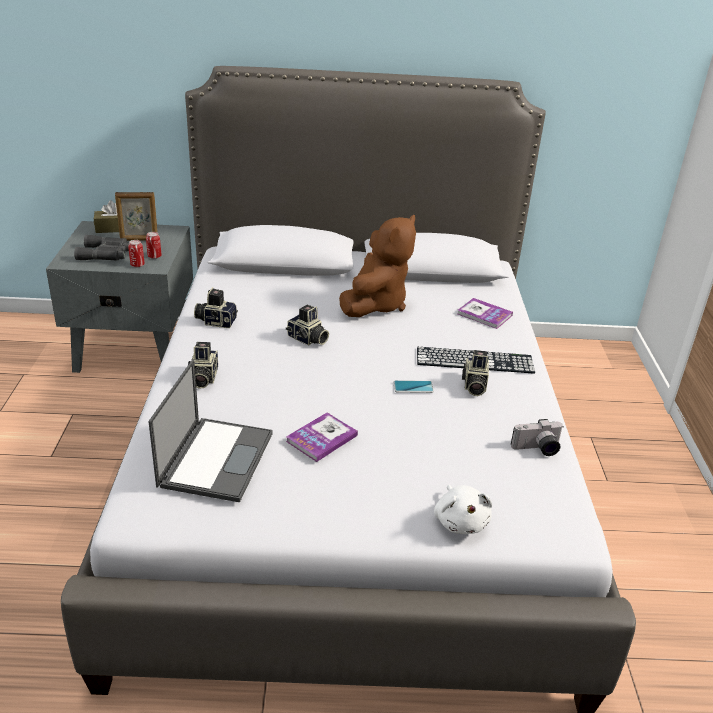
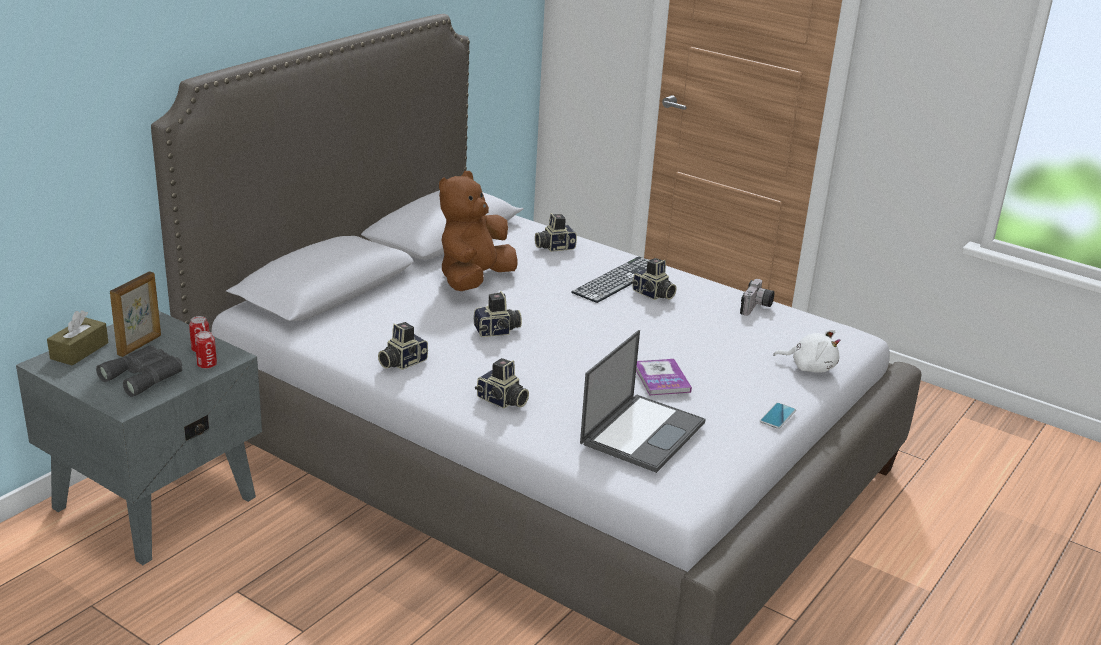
camera: 55 degrees left, 5 degrees down
(216, 458) = (643, 432): laptop -> laptop turned 75 degrees clockwise
(375, 304) = (474, 281): brown plush toy -> brown plush toy turned 120 degrees counterclockwise
(413, 387) = (628, 317): phone -> phone (778, 416)
(484, 315) = (554, 247): book -> camera

